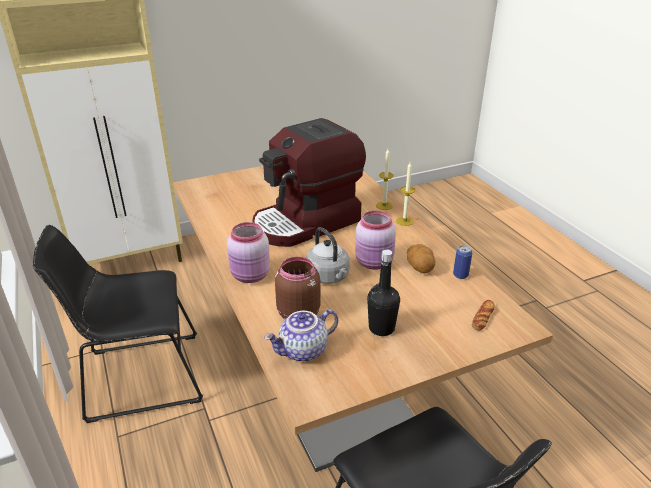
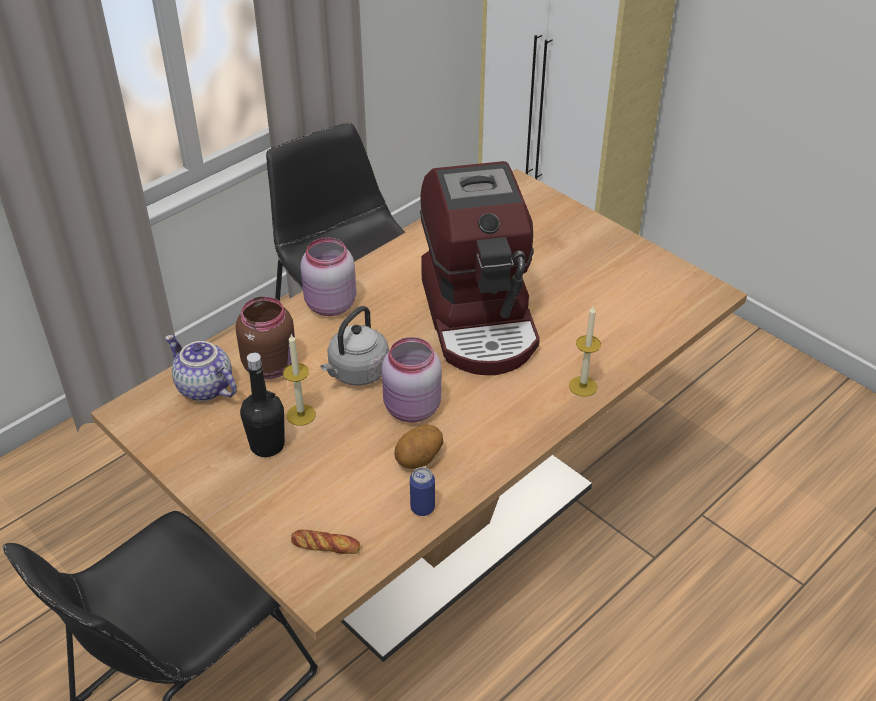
camera: 70 degrees right, 10 degrees up
(307, 223) = (481, 318): coffee machine -> coffee machine turned 135 degrees counterclockwise
(404, 221) = (547, 419): candle -> candle (301, 415)

